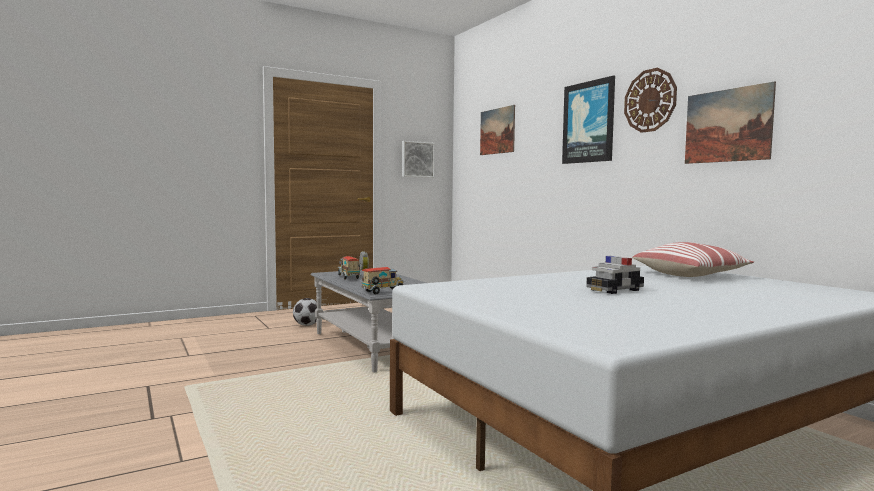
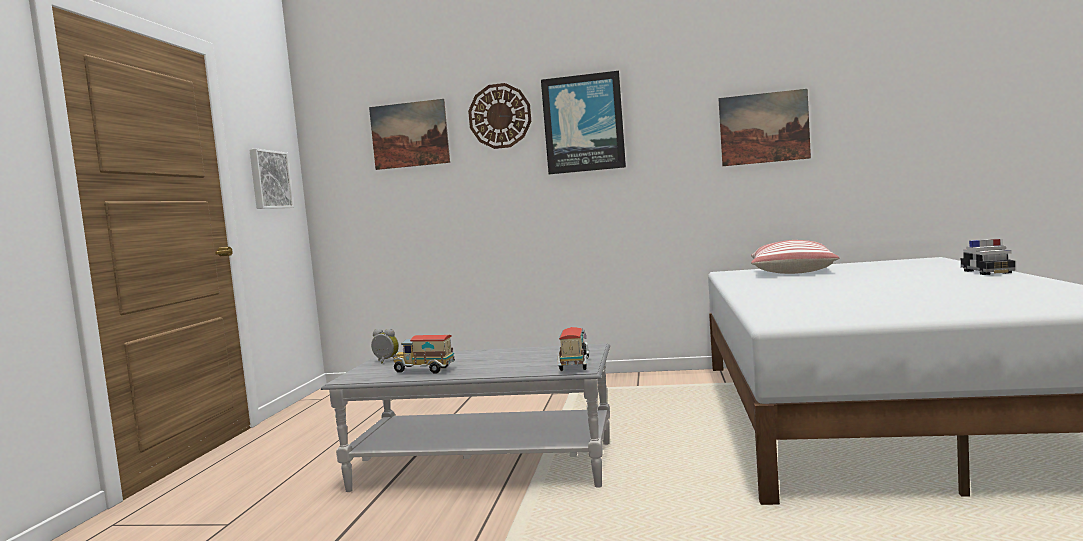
camera: 50 degrees left, 0 degrees up
(307, 325) = (281, 491): football -> none
(614, 290) = (862, 287): toy car -> toy car (987, 272)
(650, 100) = (670, 101): wall clock -> wall clock (500, 116)

